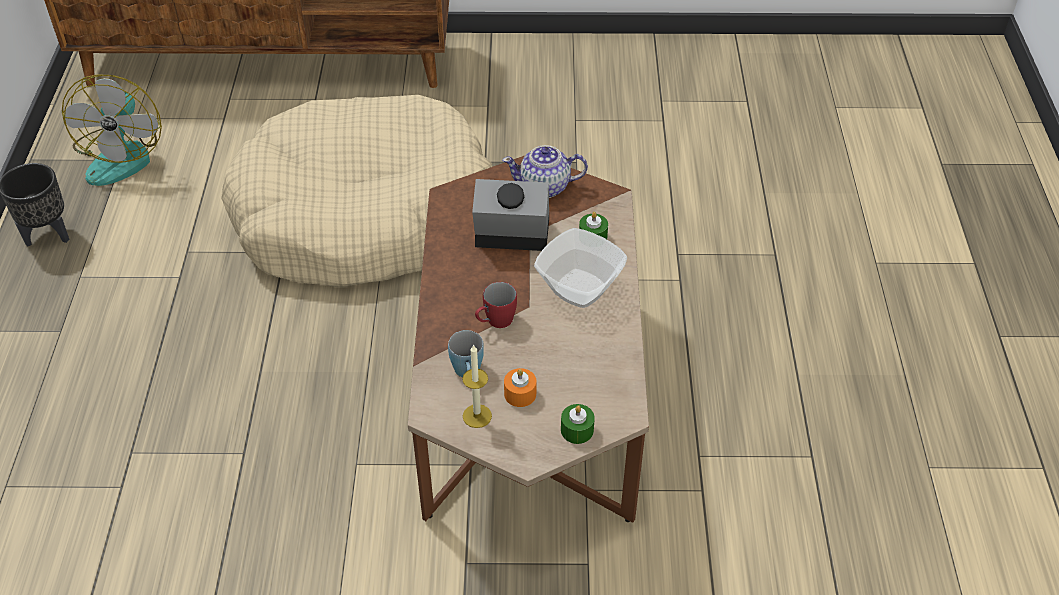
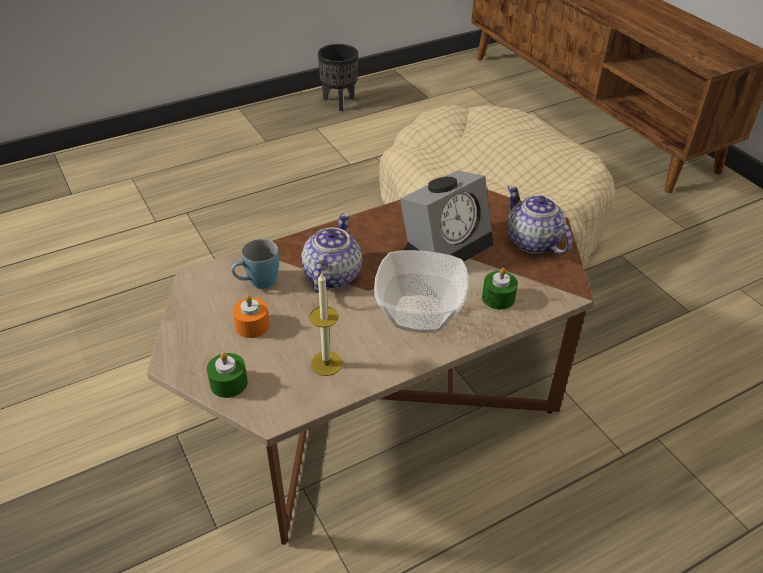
camera: 60 degrees right, 5 degrees down
(122, 155) = (433, 96): fan -> none
(477, 416) = (209, 308): candle -> candle (326, 363)
(495, 322) = (331, 276): red mug -> teapot
(509, 235) = (447, 244): alarm clock -> alarm clock turned 75 degrees clockwise

